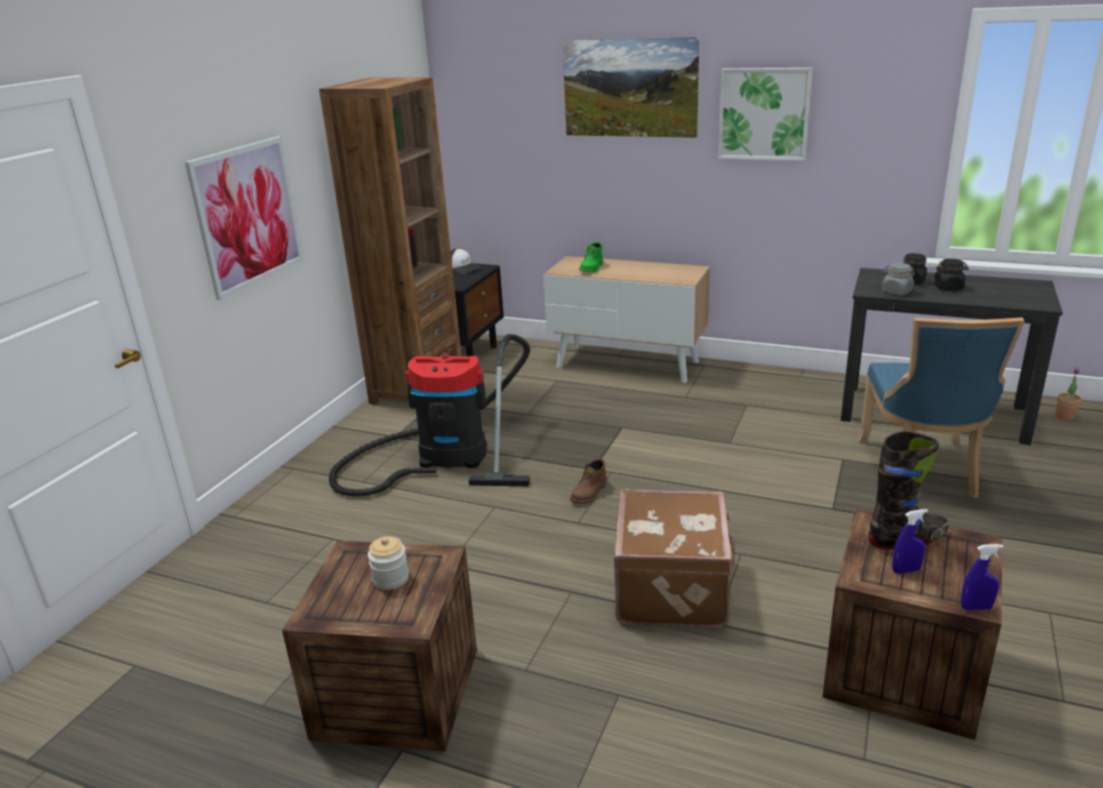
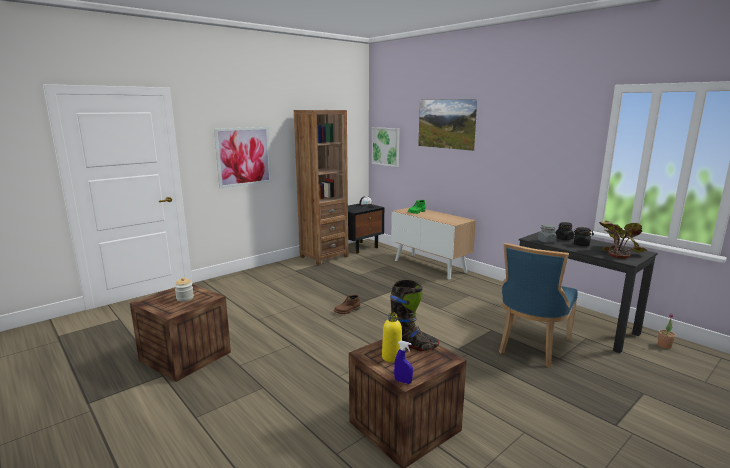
camera: 25 degrees right, 10 degrees down
(444, 456) = (305, 282): vacuum cleaner -> none
(674, 589) = (337, 357): brown suitcase -> none
(764, 114) = (505, 140): picture -> picture (385, 146)
(906, 570) = (392, 357): blue spray bottle -> yellow bottle
(1009, 291) = (618, 252): none -> potted plant

